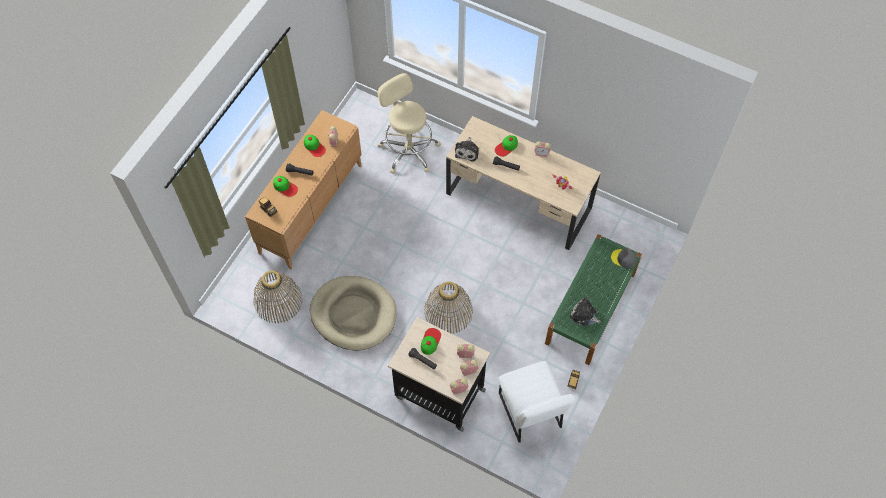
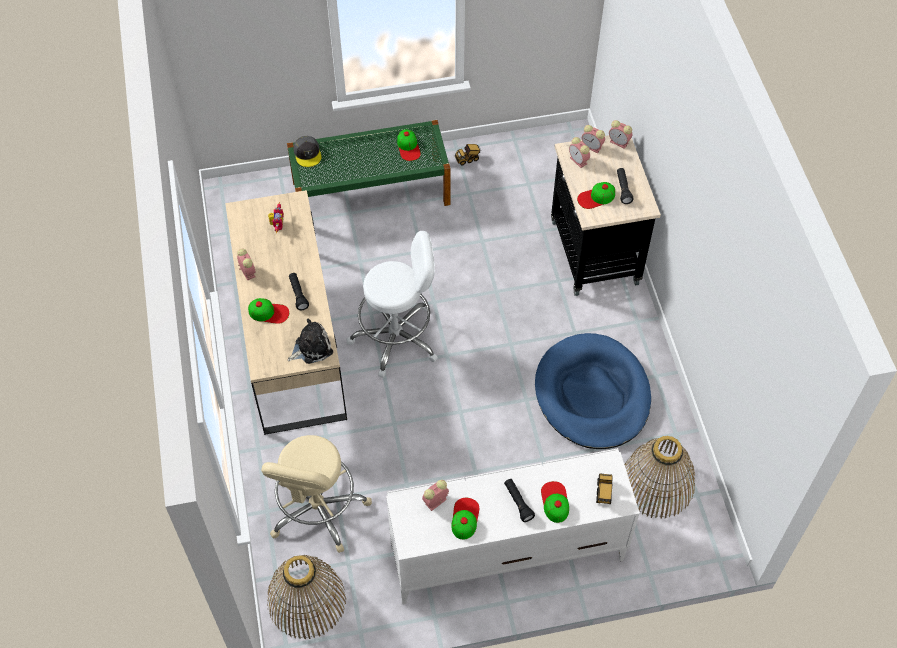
camera: 130 degrees left, 5 degrees down
(311, 208) = (506, 555): brown dresser -> white dresser
(353, 314) = (592, 394): beige dog bed -> blue dog bed
(448, 312) = (498, 309): basket -> basket (307, 601)
(475, 249) = (397, 337): none -> white stool
(530, 412) = (534, 172): white chair -> none
(584, 315) = (408, 147): plush toy -> cap

